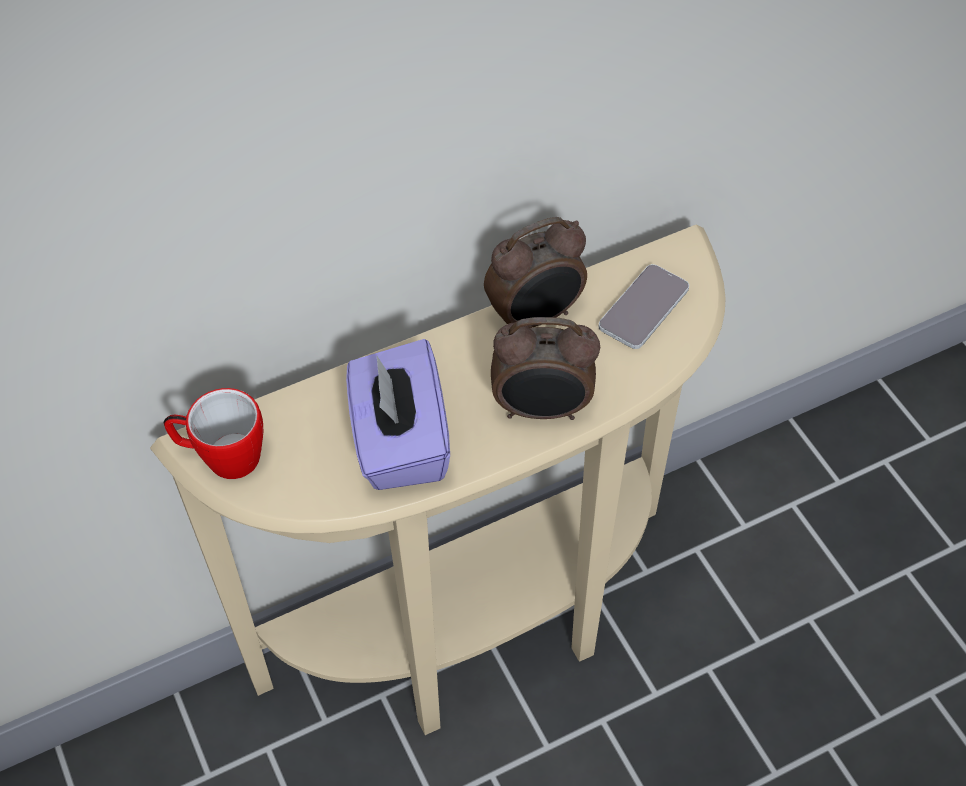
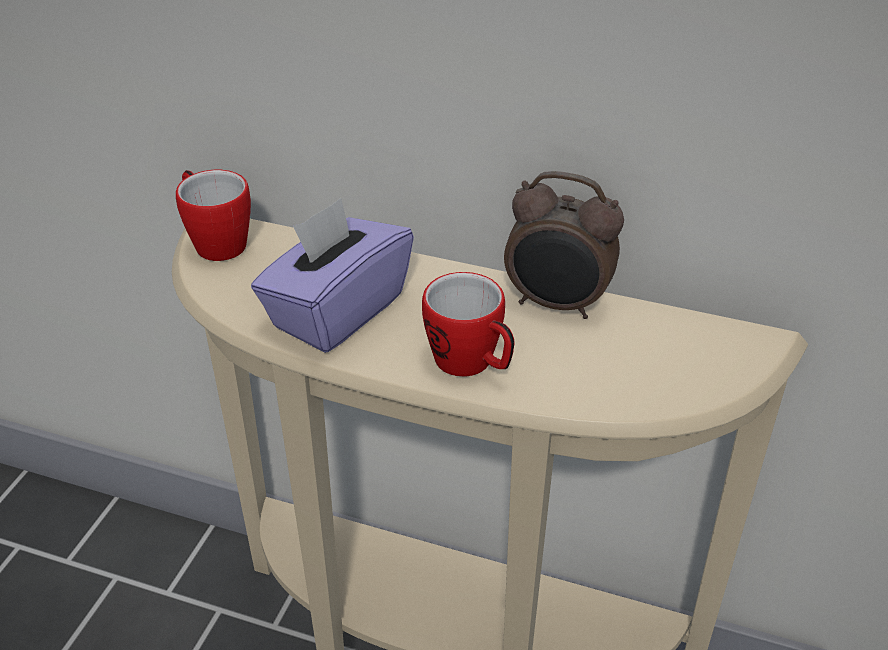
camera: 45 degrees right, 15 degrees down
(542, 409) = (472, 365): alarm clock -> mug
(643, 308) = (662, 356): phone -> none

